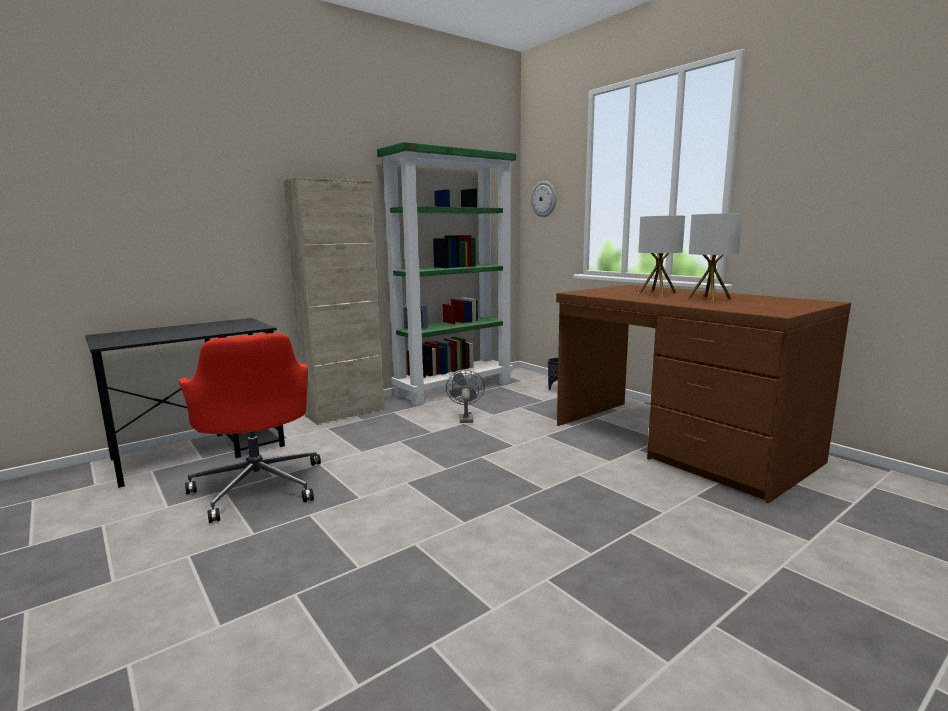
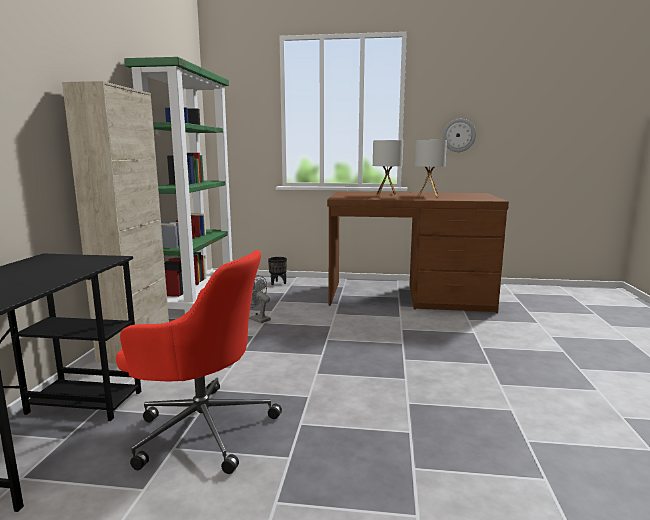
camera: 45 degrees left, 0 degrees up
(544, 199) = (235, 122): wall clock -> wall clock (458, 135)

